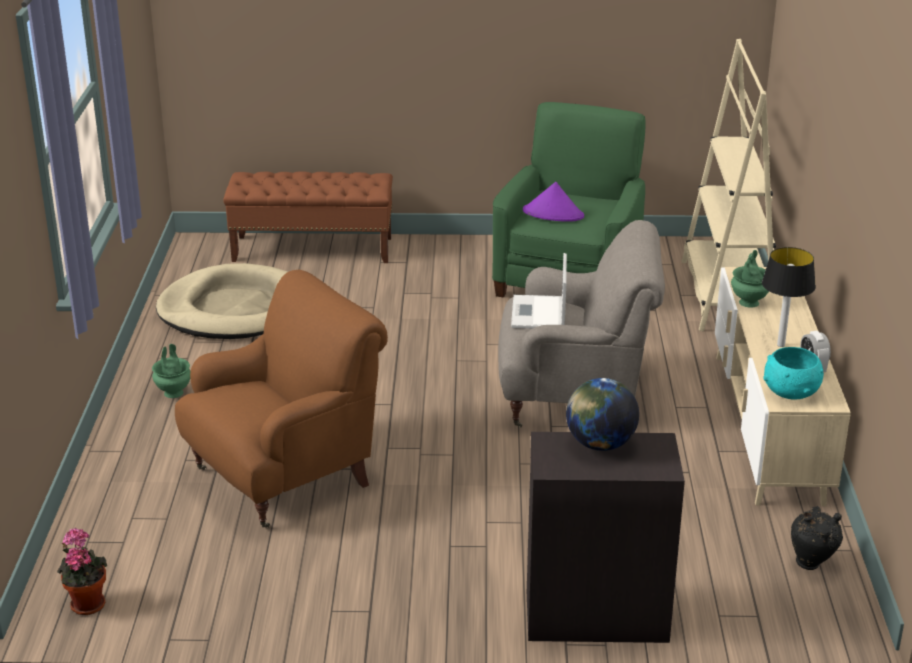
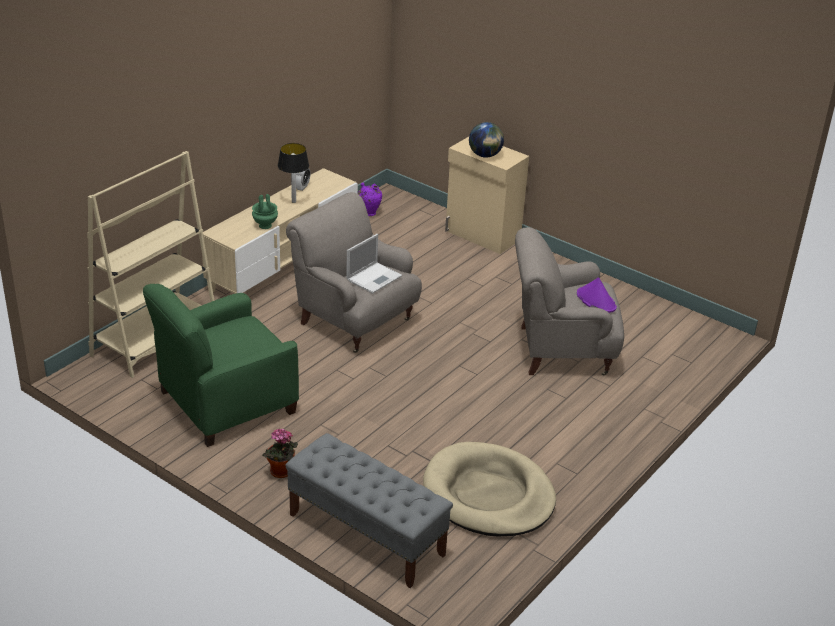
camera: 145 degrees left, 5 degrees up
(86, 603) = (705, 333): potted plant -> potted plant (280, 473)
(174, 392) = (585, 437): green vase -> none
(285, 476) = (560, 350): brown armchair -> grey armchair
(313, 249) = (366, 534): brown bench -> grey bench
(553, 214) = (251, 341): purple hat -> purple hat (596, 300)
(595, 615) = (482, 235): black cabinet -> beige cabinet
(791, 392) = (332, 183): turquoise bowl -> none
(811, 565) = (369, 213): black vase -> purple vase

